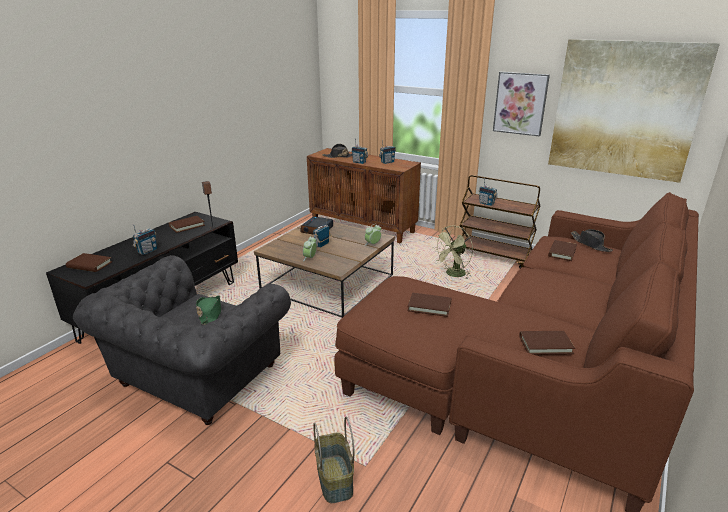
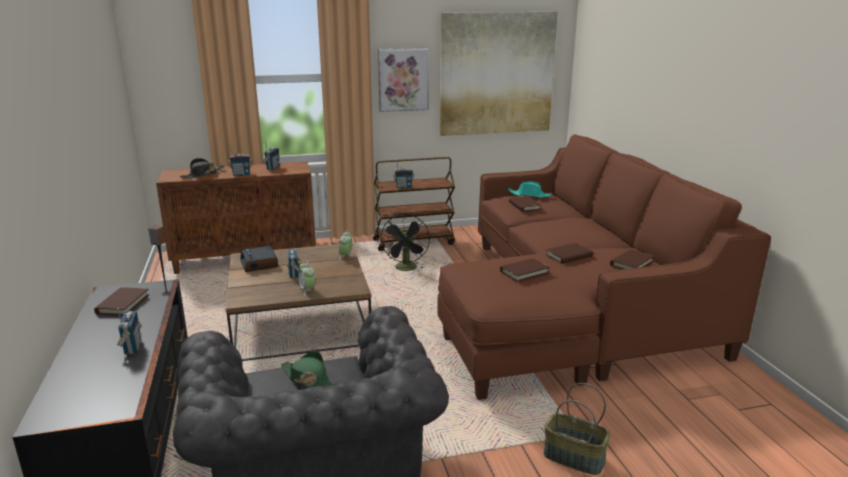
camera: 45 degrees left, 5 degrees down
(89, 265) = (74, 396): brown book -> brown book (569, 256)
(453, 275) = (406, 269): green fan -> black fan
(590, 244) = (529, 195): black hat -> turquoise hat

